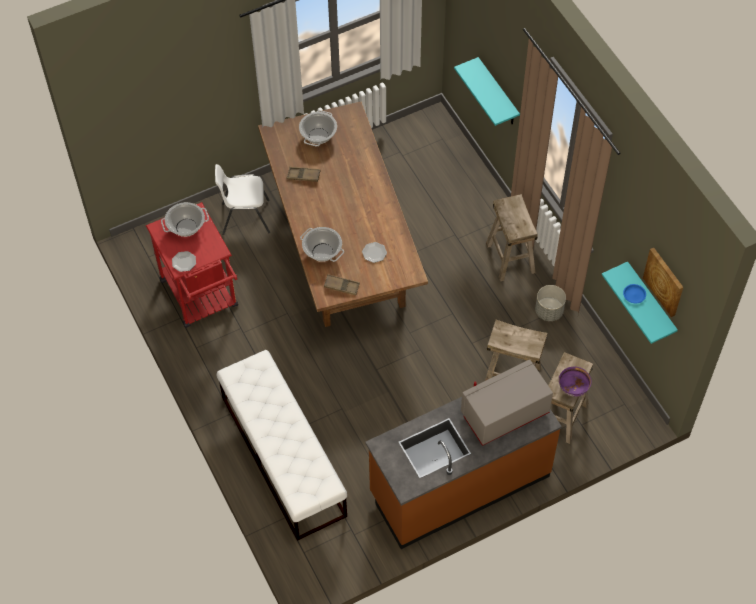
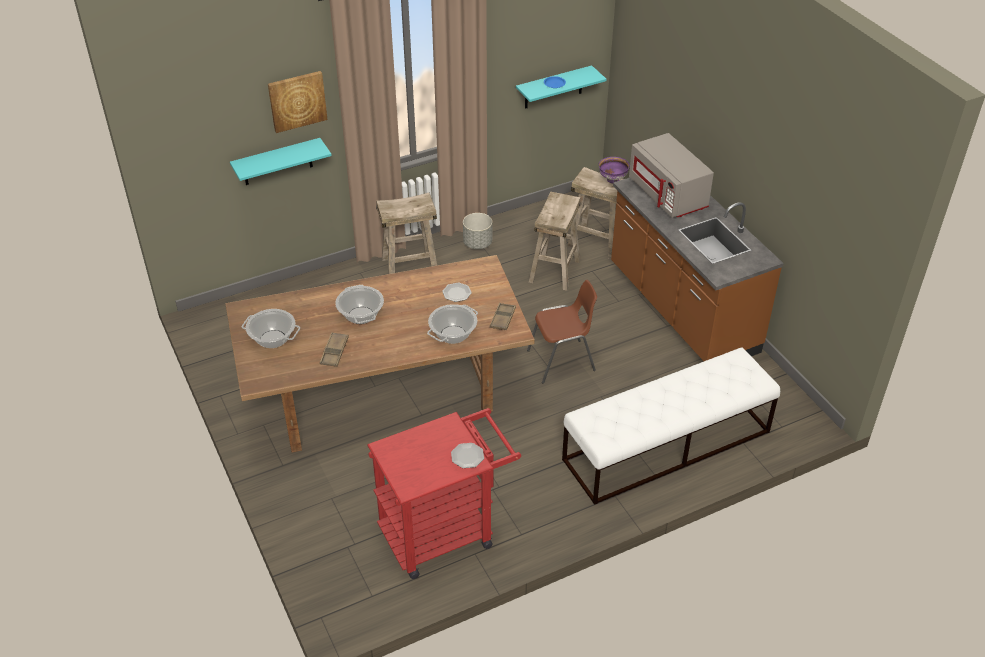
camera: 90 degrees left, 15 degrees down
(186, 227) = (410, 457): cooking pot -> cooking pot (361, 315)
(245, 217) = (320, 489): white chair -> none
(385, 379) = (562, 361): none -> brown chair
(664, 281) = (564, 39): picture -> picture (297, 101)

